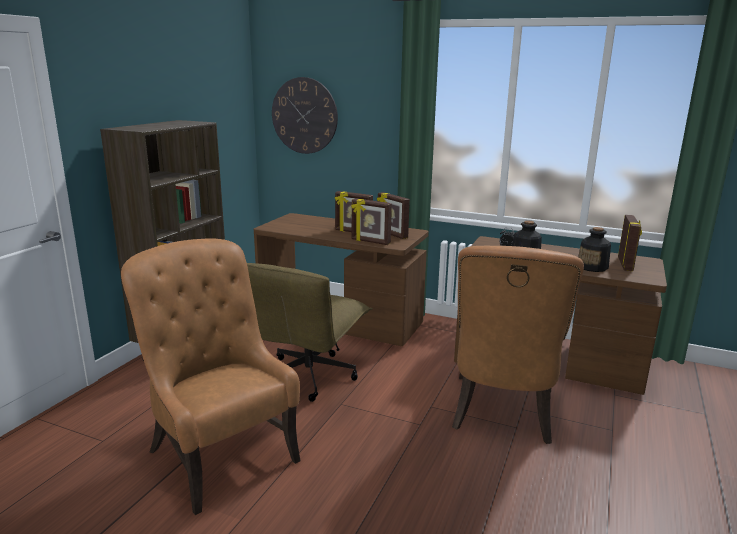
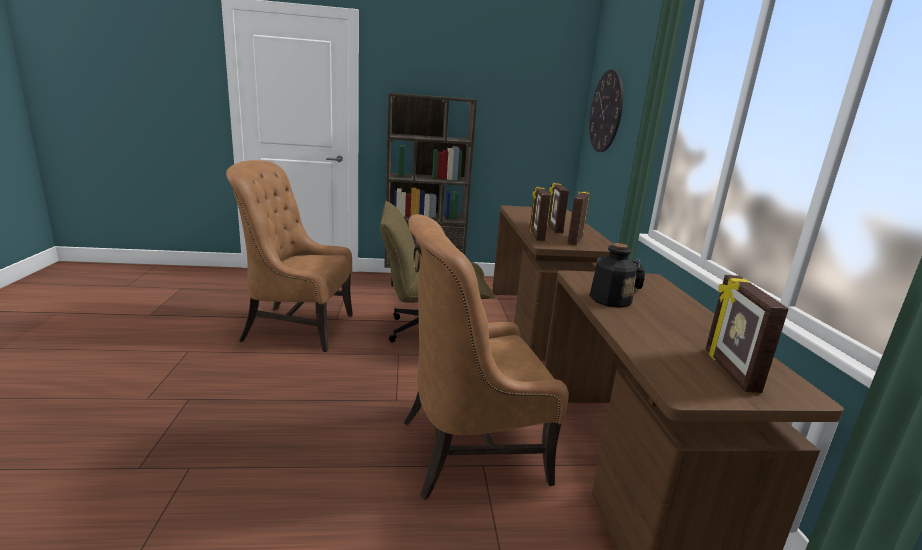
camera: 60 degrees right, 0 degrees up
(221, 455) = (297, 327): brown chair -> brown chair turned 105 degrees counterclockwise
(592, 267) = (660, 343): bottle -> none
(625, 264) = (729, 370): picture frame -> picture frame turned 105 degrees clockwise

